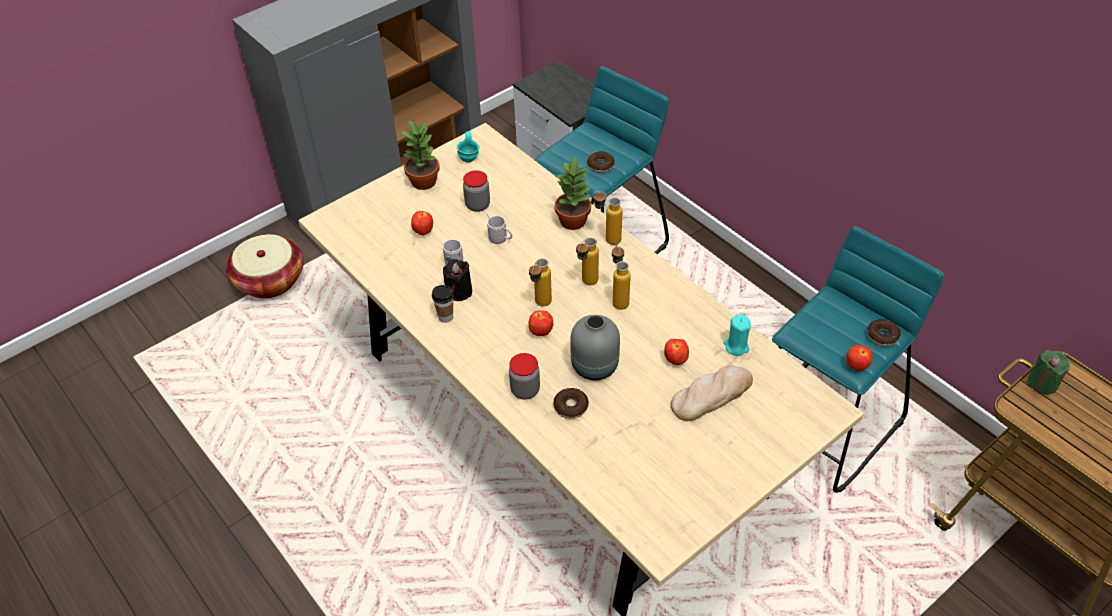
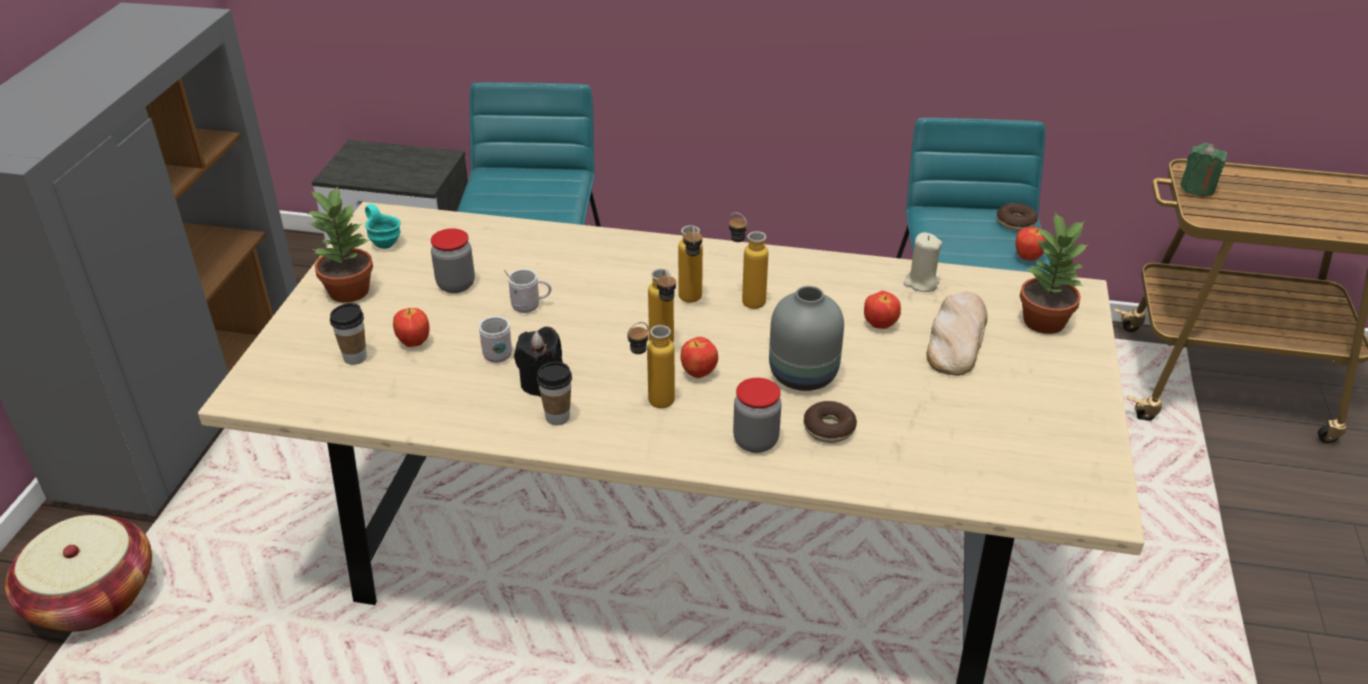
camera: 40 degrees left, 10 degrees down
(389, 226) = (355, 357): none -> cup
(573, 221) = (598, 250): potted plant -> potted plant (1044, 321)
(600, 165) = (546, 199): donut -> none
(606, 239) = (659, 251): bottle -> bottle (651, 404)
(736, 346) = (921, 283): turquoise candle -> beige candle

